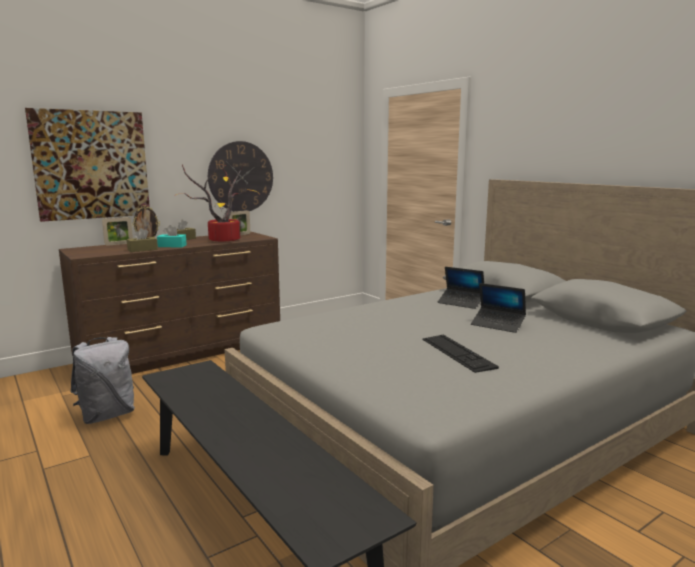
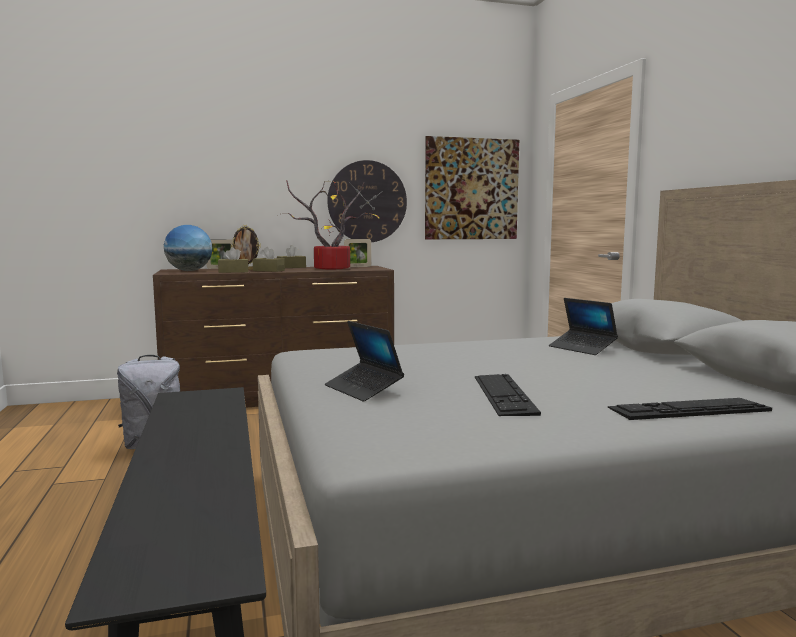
camera: 20 degrees right, 5 degrees down
(91, 165) = (200, 182): picture -> picture (471, 189)
(95, 250) = (189, 271): none -> globe
(172, 246) = (268, 270): turquoise tissue box -> brown tissue box
(498, 325) = (606, 372): laptop -> laptop (363, 389)
(572, 351) = (689, 409): none -> keyboard

